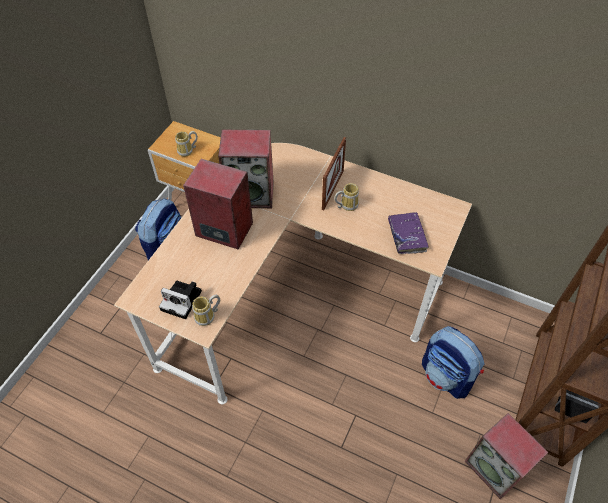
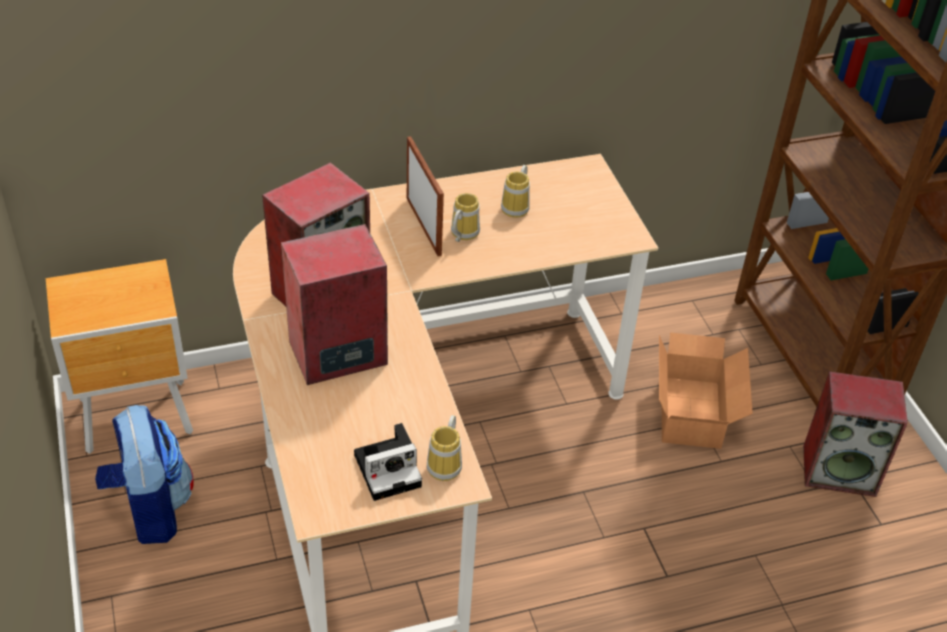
camera: 45 degrees left, 10 degrees down
(187, 151) = (124, 305): mug -> mug (517, 207)
(406, 236) = (572, 227): purple book -> none
(447, 376) = (694, 411): backpack -> cardboard box

